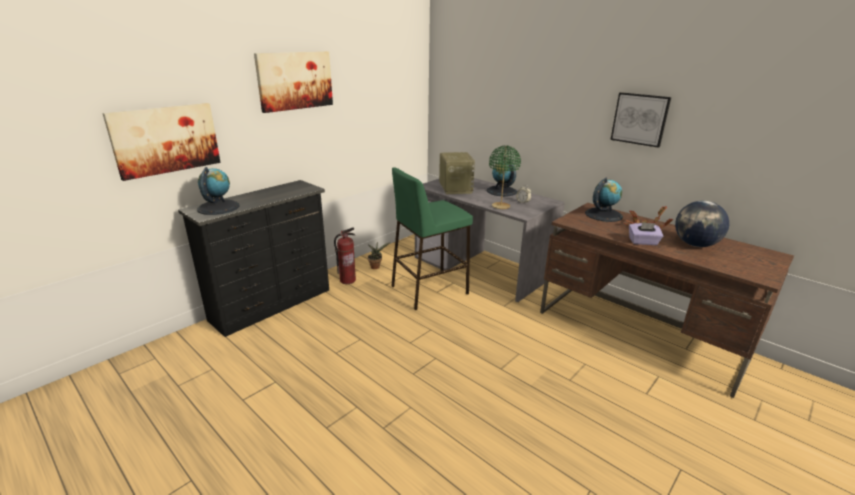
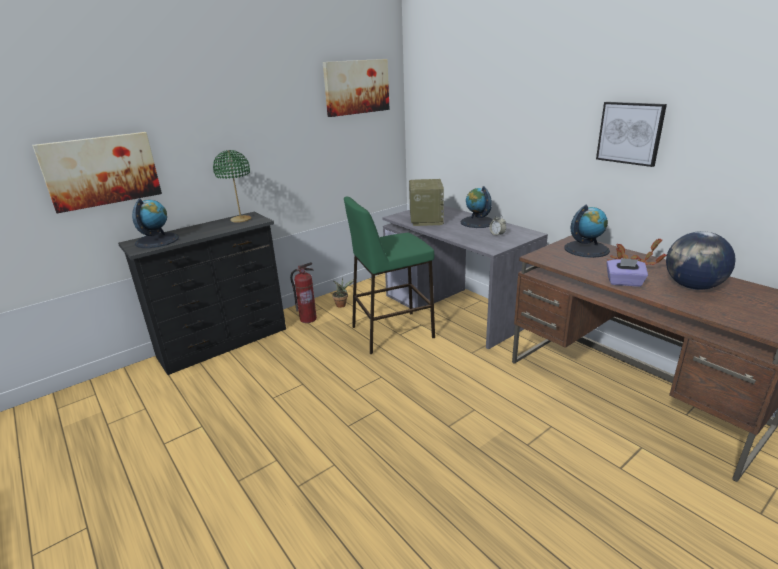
camera: 10 degrees right, 0 degrees up
(295, 80) = (243, 105): picture -> picture (356, 87)
(500, 206) = (469, 239): green table lamp -> green table lamp (240, 220)

